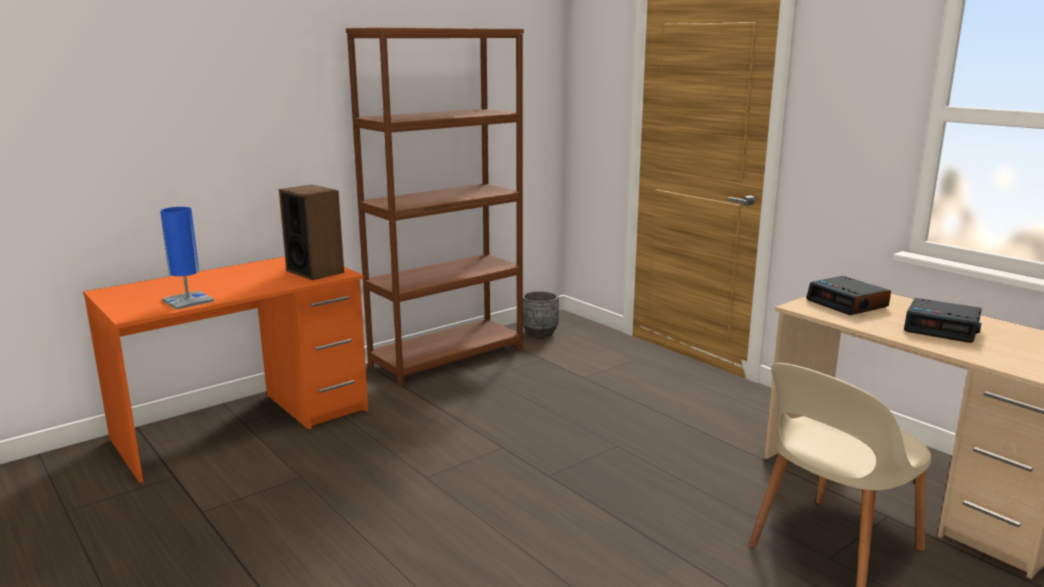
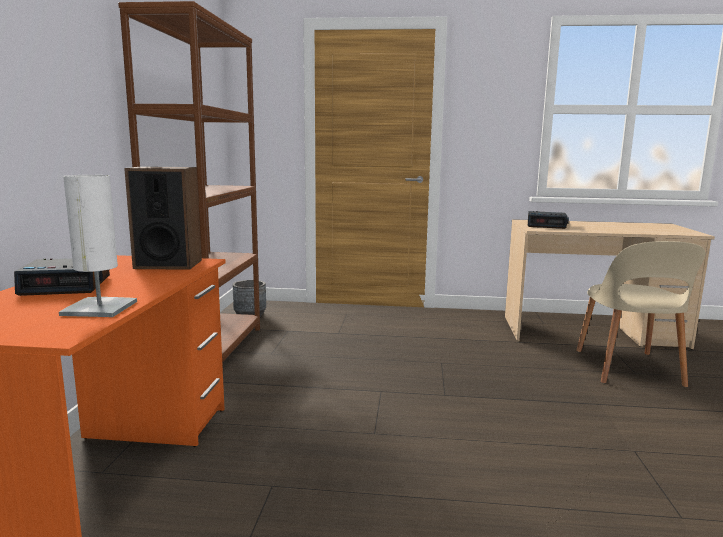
camera: 45 degrees left, 5 degrees down
(188, 301) = (99, 308): blue table lamp -> white table lamp
(942, 328) = (608, 227): alarm clock -> alarm clock (67, 285)

